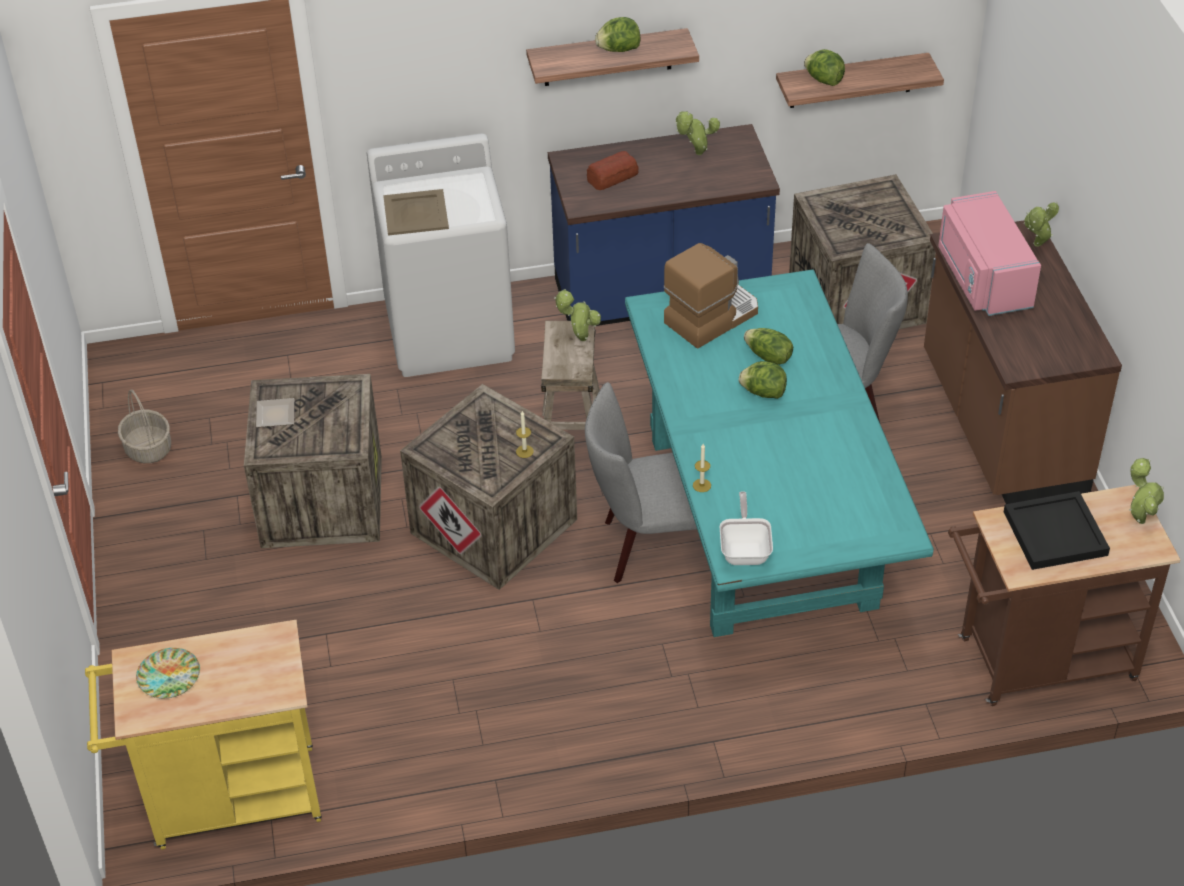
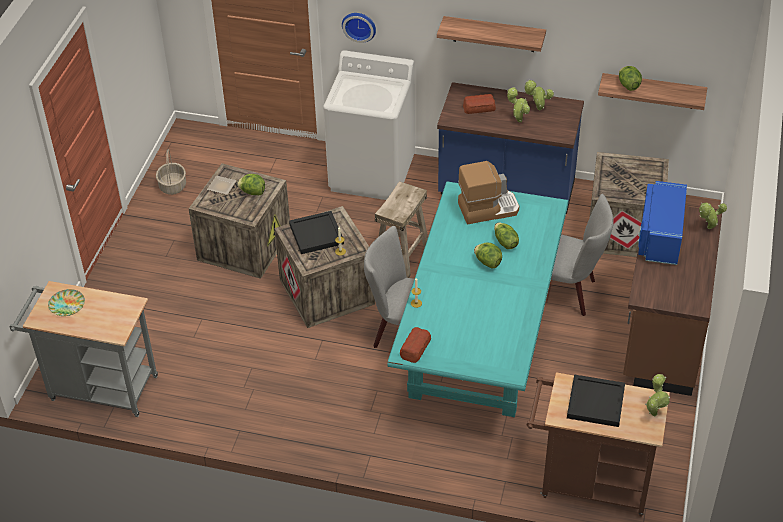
camera: 25 degrees right, 0 degrees up
(225, 801) = (97, 388): yellow cart -> grey cart
(391, 101) = (359, 25): none -> wall clock
(416, 212) = (350, 95): beige tray -> none
(472, 438) = (317, 234): none -> black tray
(580, 338) = (412, 197): potted plant -> potted plant (518, 120)
(618, 50) = (496, 31): lettuce -> lettuce (252, 192)
(745, 549) = (416, 348): frying pan -> bread
(982, 278) = (659, 237): pink microwave -> blue microwave

